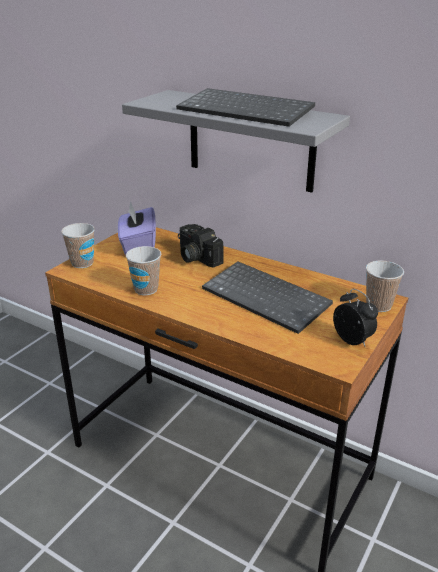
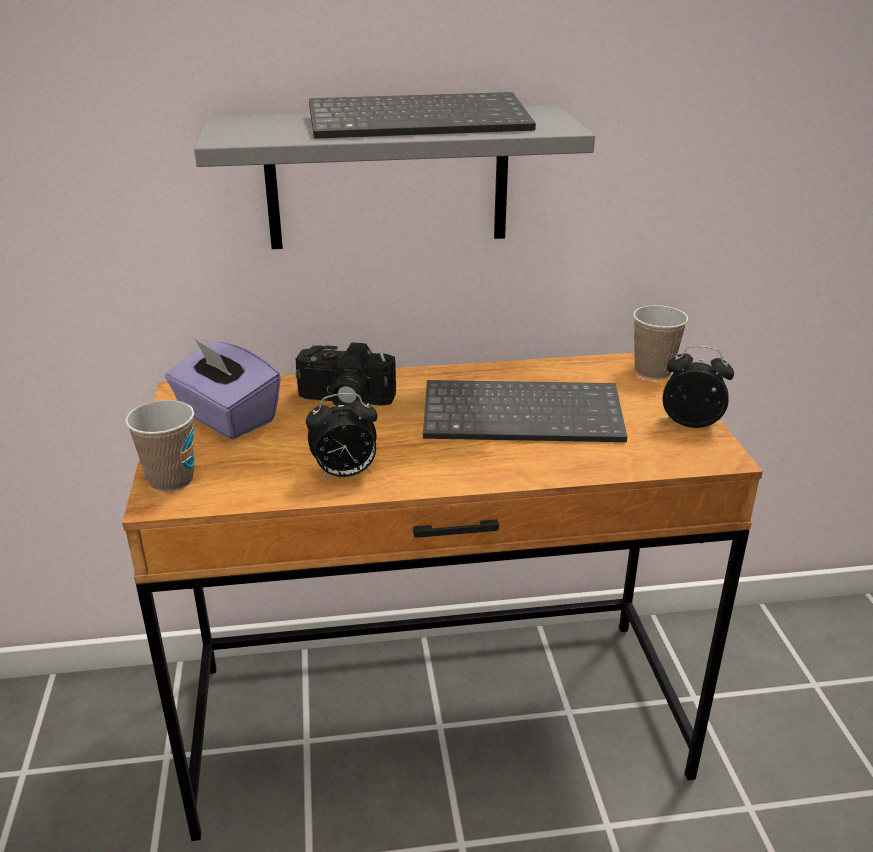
camera: 40 degrees left, 0 degrees up
(146, 289) = (345, 474): cup -> alarm clock

